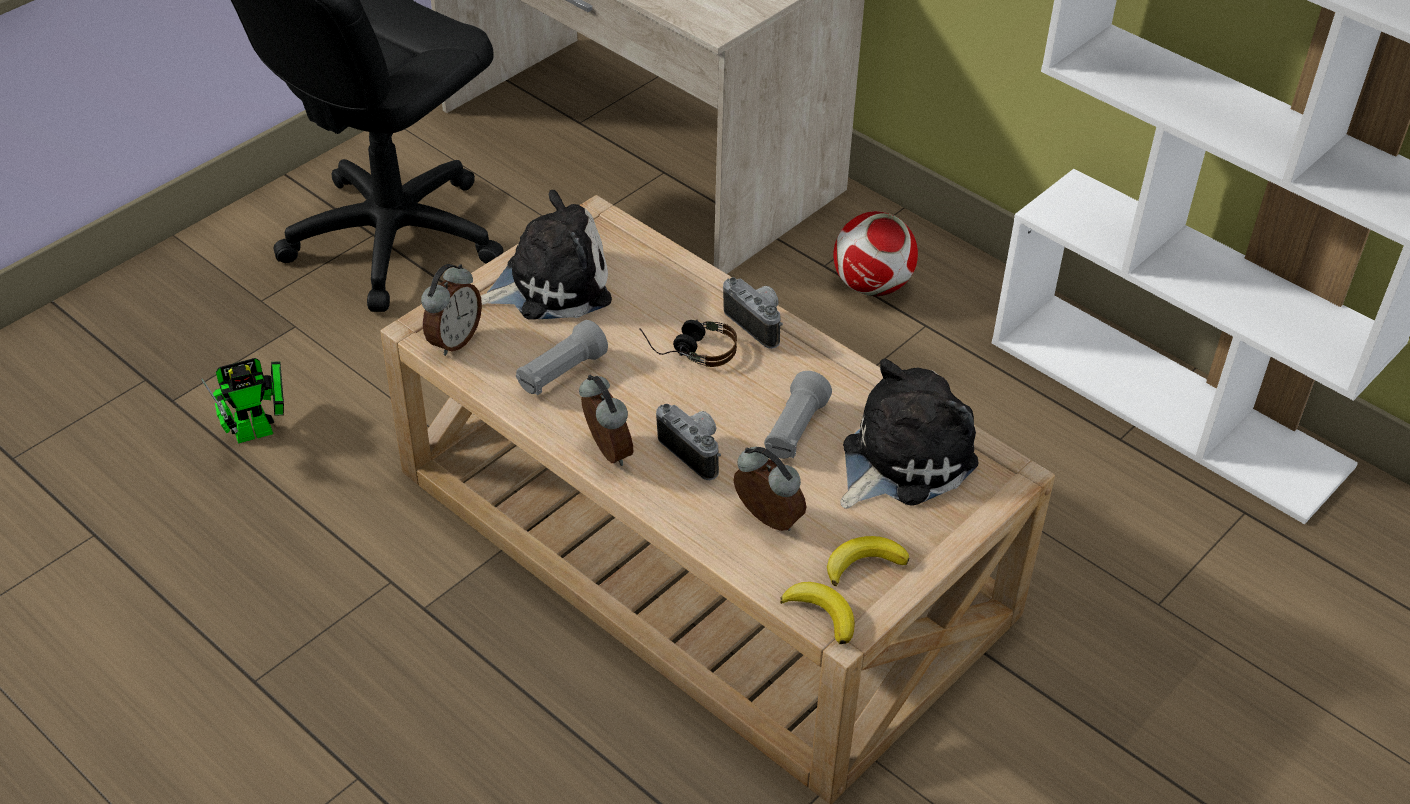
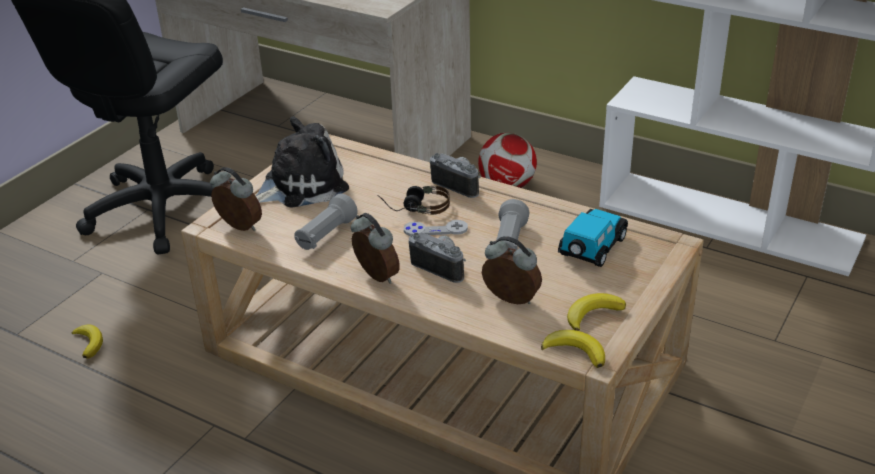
camera: 10 degrees left, 10 degrees down
(260, 431) = (89, 343): toy robot -> banana
(453, 340) = (239, 228): alarm clock -> alarm clock turned 75 degrees counterclockwise
(705, 390) = (435, 229): none -> grey game controller
(901, 459) = (592, 248): plush toy -> toy car

